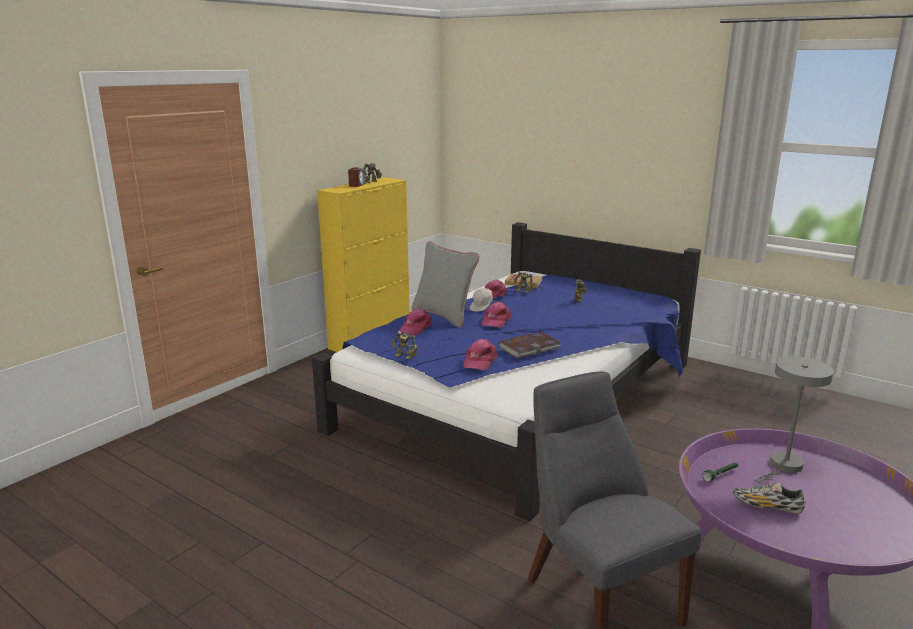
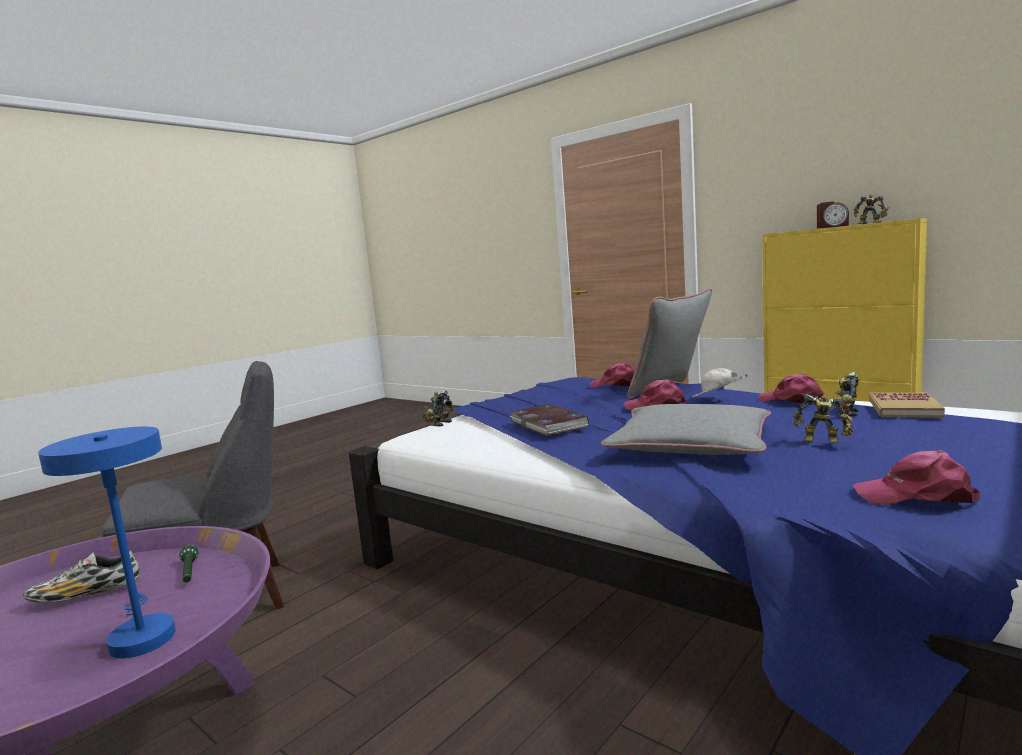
camera: 95 degrees right, 10 degrees down
(404, 357) = (526, 390): toy robot -> toy robot (439, 423)
(479, 361) = (506, 409): pink cap -> pink cap (916, 496)
(574, 321) = (690, 445): none -> grey pillow
(767, 507) = (86, 595): shoe -> shoe turned 135 degrees counterclockwise
(783, 466) = (140, 635): grey table lamp -> blue table lamp

